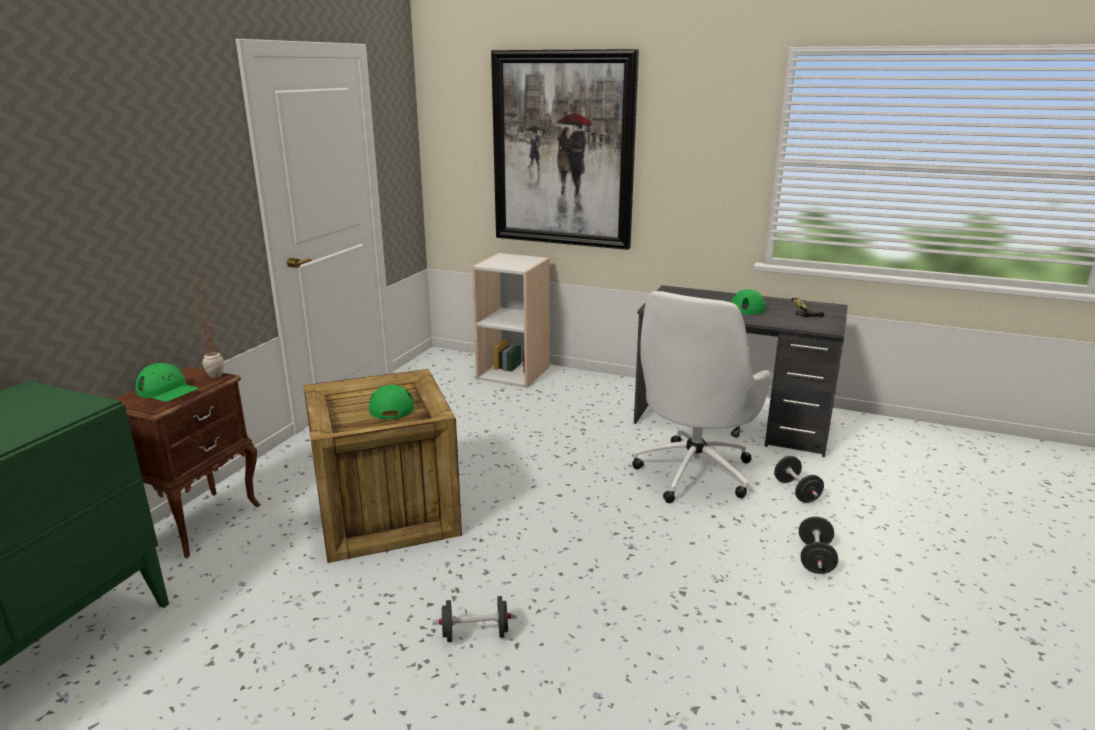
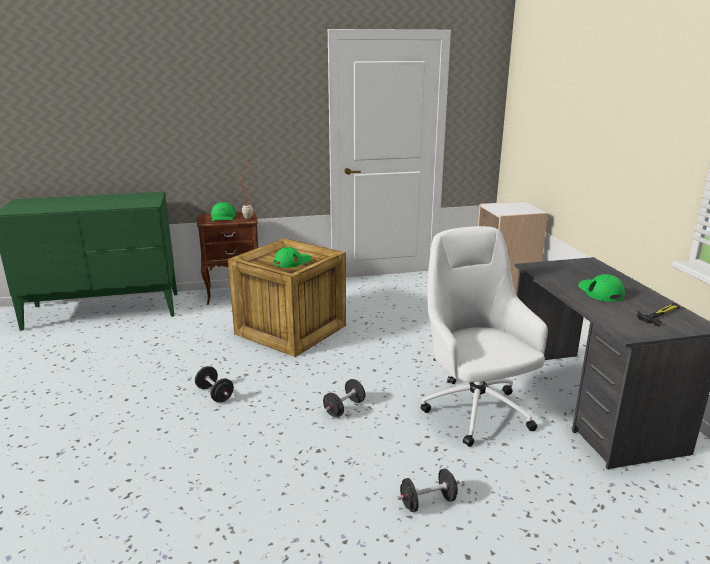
camera: 55 degrees right, 0 degrees up
(563, 150) = (571, 121): picture -> none
(693, 473) = (475, 410): white office chair -> white office chair turned 75 degrees clockwise
(796, 491) = (520, 468): black dumbbell -> black dumbbell (344, 408)

